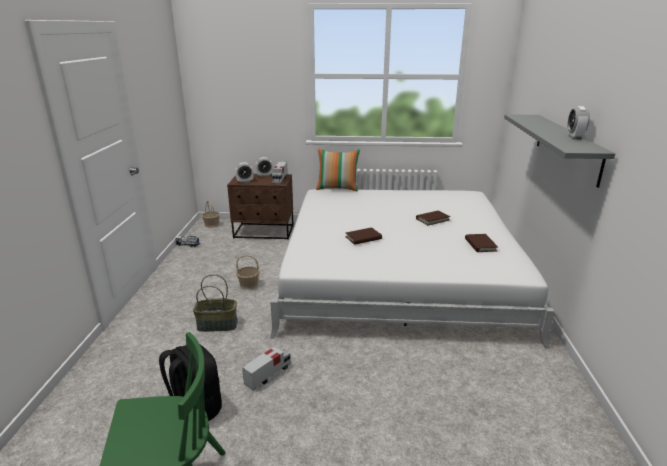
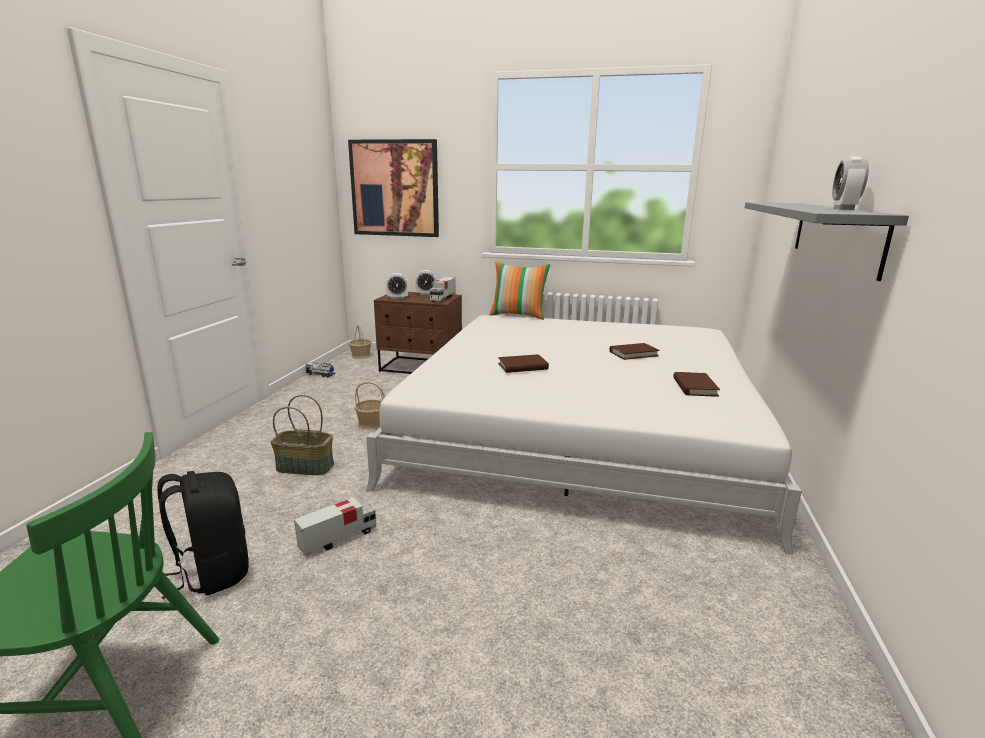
camera: 10 degrees right, 5 degrees down
(232, 93) = (394, 188): none -> picture

